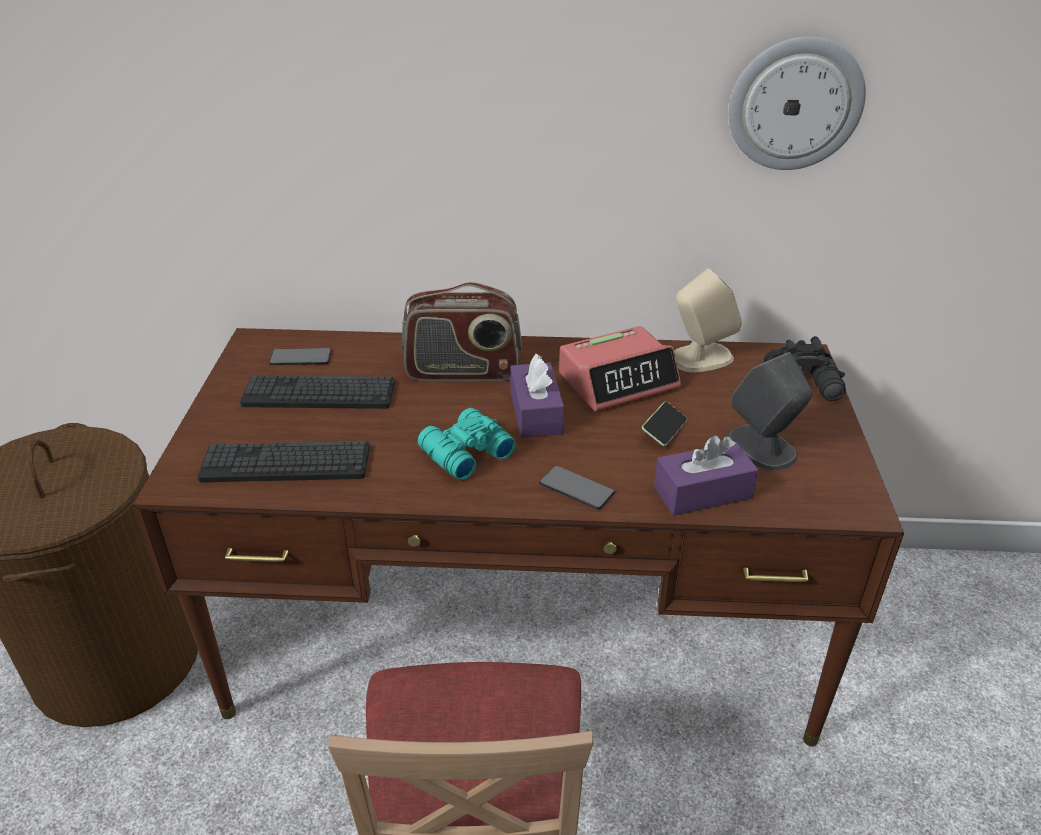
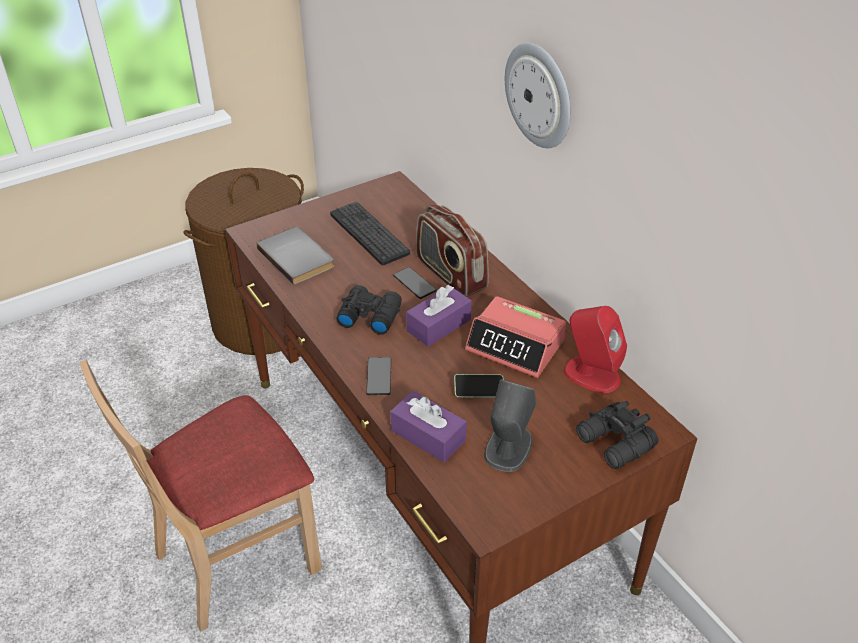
camera: 55 degrees right, 5 degrees up
(286, 463) = (298, 257): keyboard -> grey book
(300, 358) = (395, 208): phone -> phone (414, 283)
(464, 453) = (369, 315): turquoise binoculars -> black binoculars
(700, 358) = (591, 374): beige speaker -> red speaker
(795, 104) = (702, 213): wall clock -> wall clock (539, 95)

